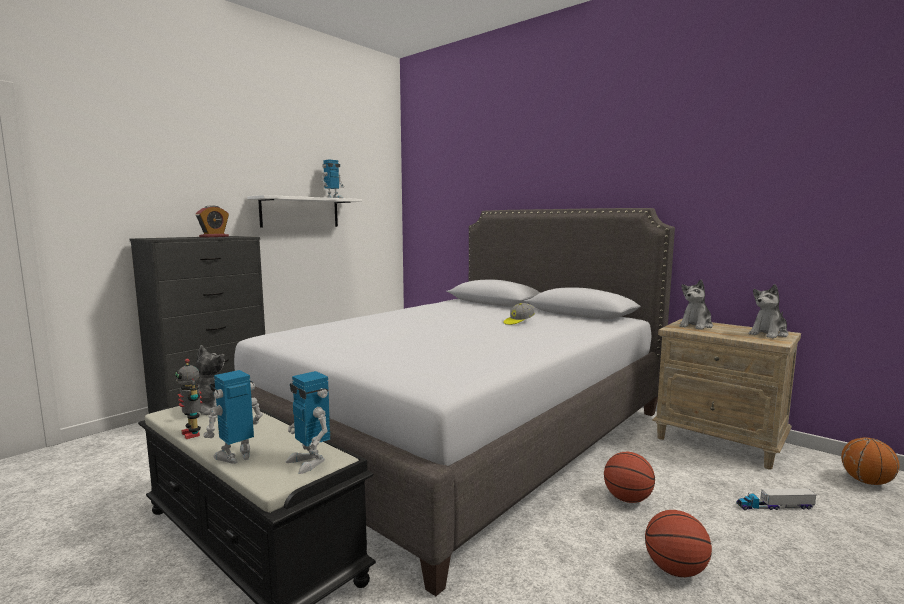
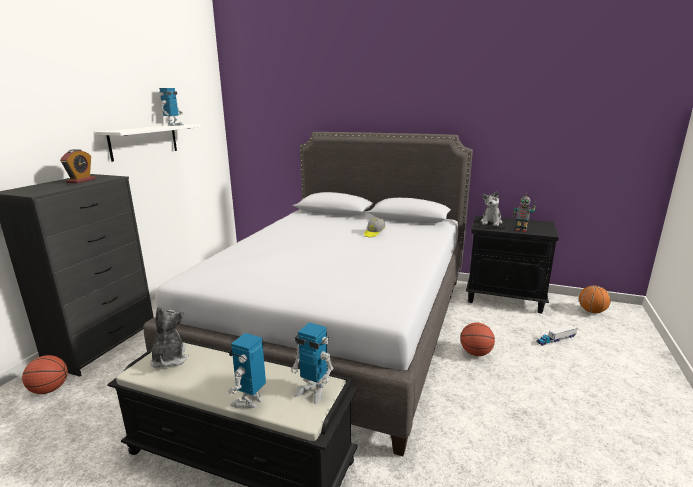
camera: 20 degrees left, 10 degrees up
(192, 433) = (187, 387): toy robot -> toy robot (521, 230)
(675, 569) = (527, 396): basketball -> basketball (50, 389)
(720, 442) = (505, 298): beige nightstand -> black nightstand
(769, 334) = (538, 225): plush toy -> none

